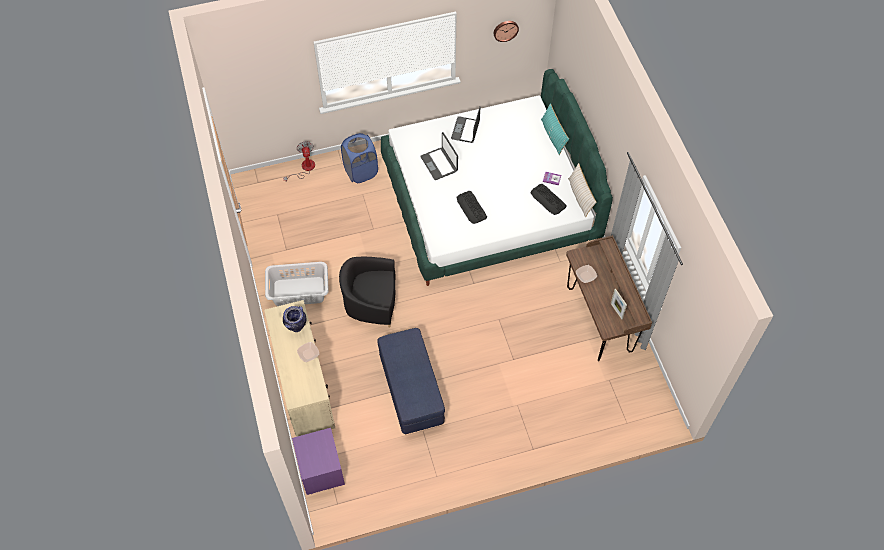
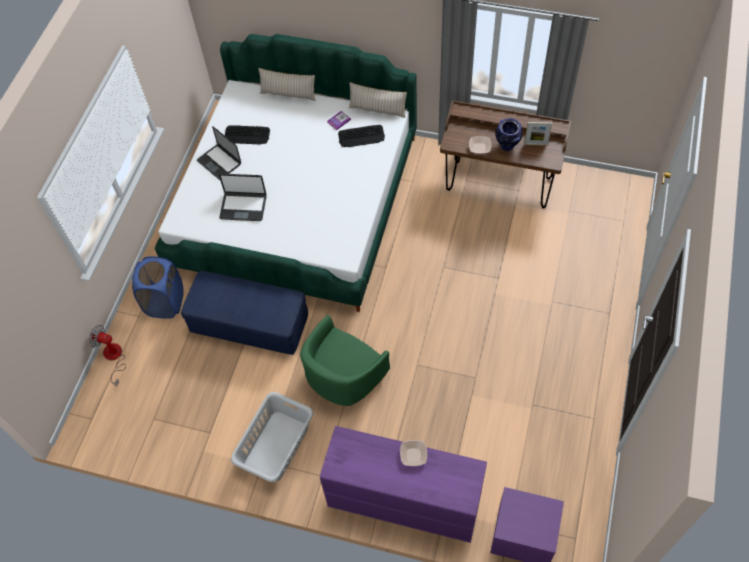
camera: 55 degrees left, 0 degrees up
(296, 327) = (368, 451): vase -> vase (507, 146)
(304, 384) = (403, 500): beige dresser -> purple dresser
(371, 303) = (344, 377): black armchair -> green armchair
(411, 389) = (476, 390): blue ottoman -> blue ottoman (250, 324)
(471, 207) = (321, 206): keyboard -> keyboard (247, 135)
(505, 30) = (163, 35): wall clock -> none
(553, 136) = (288, 94): turquoise pillow -> beige pillow

